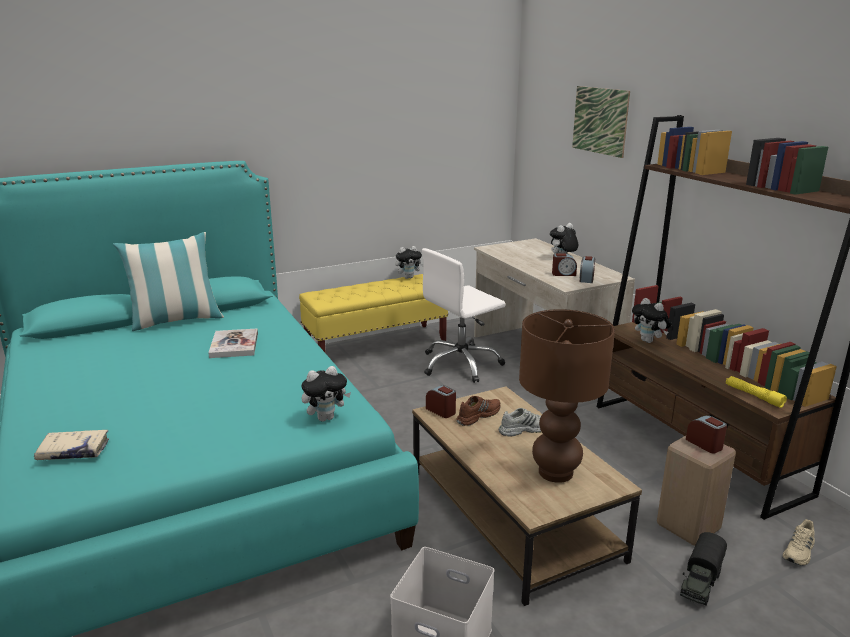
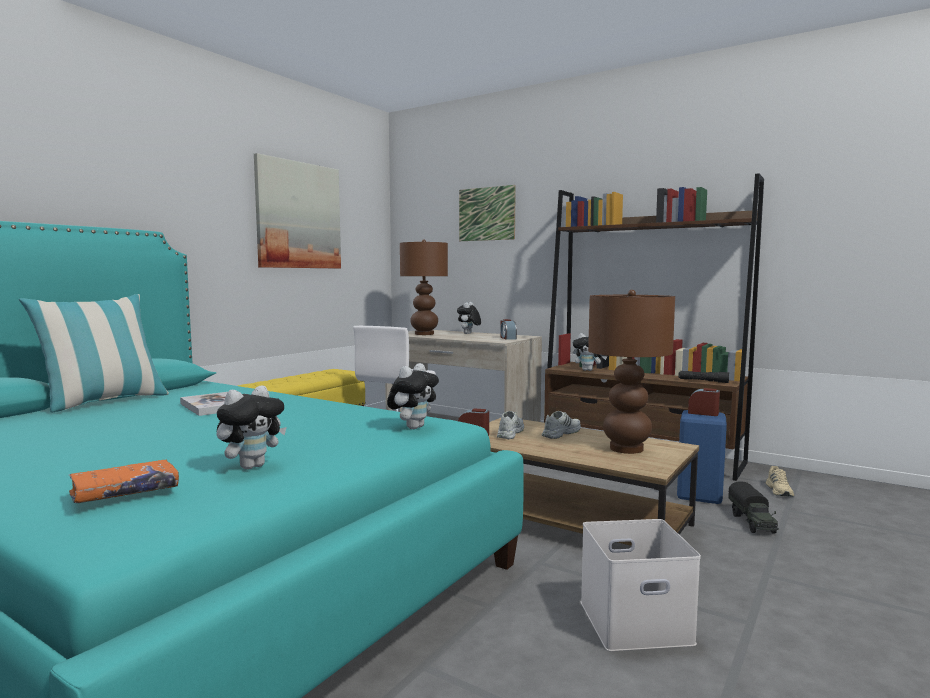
camera: 30 degrees left, 15 degrees down
(73, 451) = (125, 492): beige book -> orange book
(394, 120) = (298, 215): none -> picture
(408, 277) = (319, 371): plush toy -> plush toy (252, 466)
(478, 415) = (509, 433): brown shoe -> white shoe
(515, 253) = (424, 334): none -> brown table lamp
(563, 274) = (485, 338): alarm clock -> none
(686, 526) = (698, 496): beige stool -> blue stool
(753, 396) = (703, 381): yellow flashlight -> black flashlight

